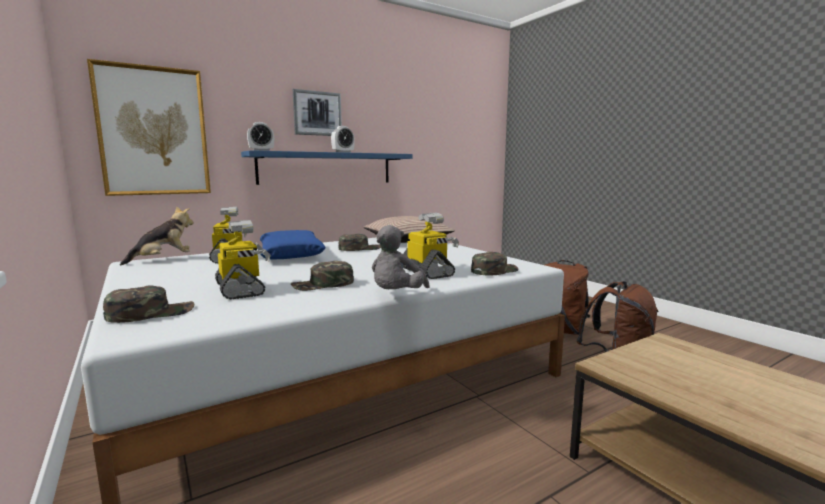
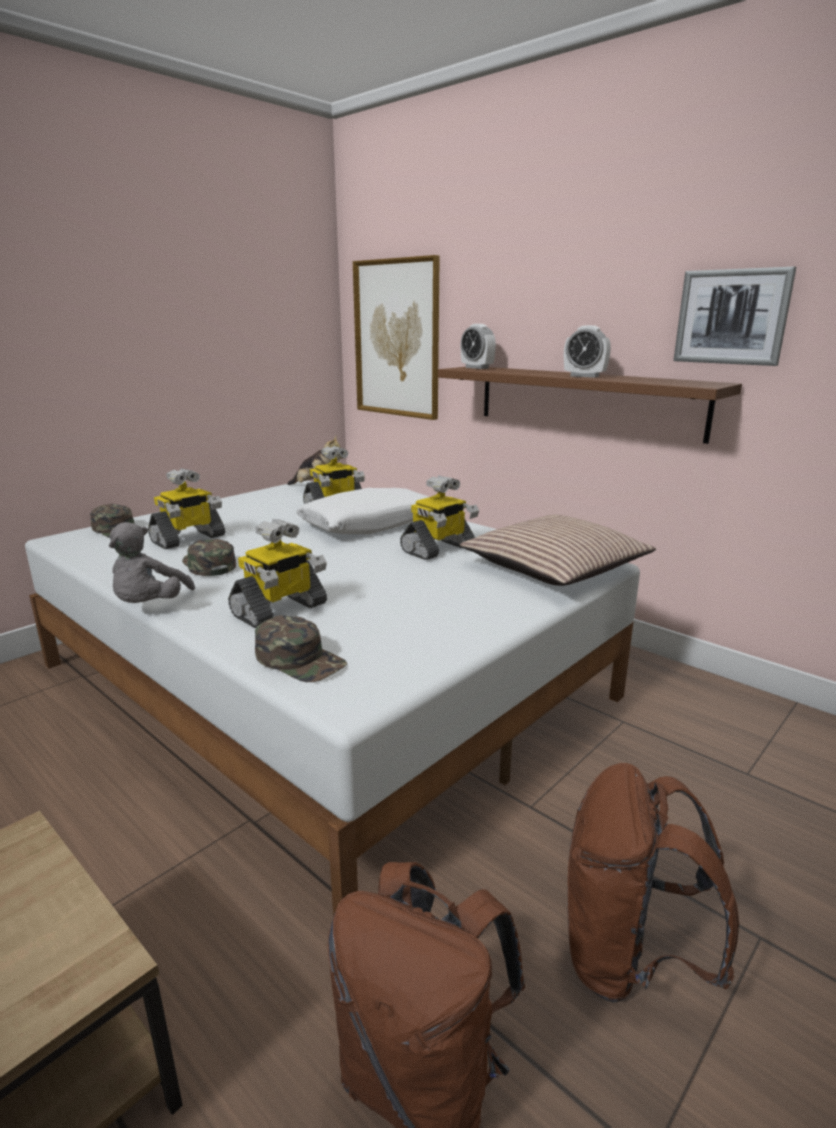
camera: 75 degrees right, 10 degrees up
(291, 254) = (370, 525): blue pillow -> white pillow
(317, 113) = (582, 300): picture -> picture (731, 317)
(327, 168) = (585, 401): blue shelf -> brown shelf
(359, 248) = (438, 549): green cap -> toy robot
(396, 295) = (150, 606): grey plush toy -> grey plush toy turned 90 degrees counterclockwise

